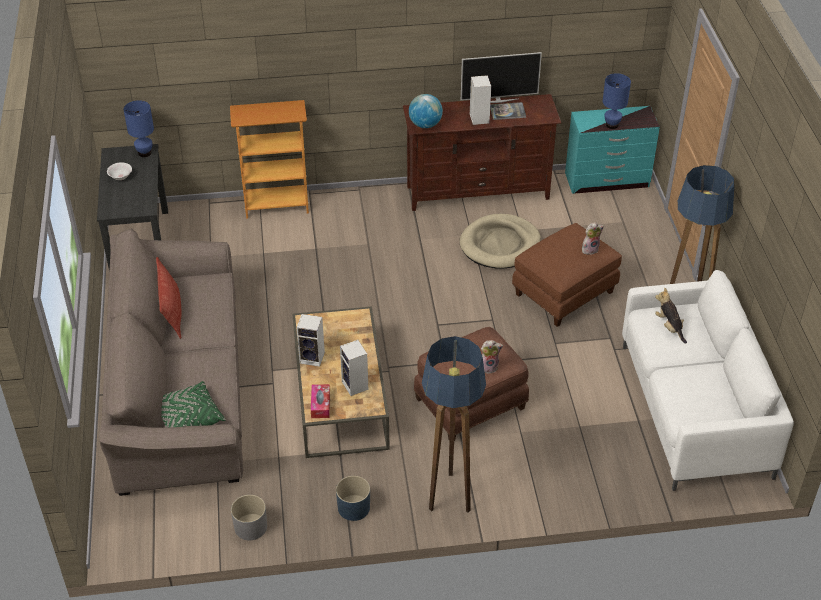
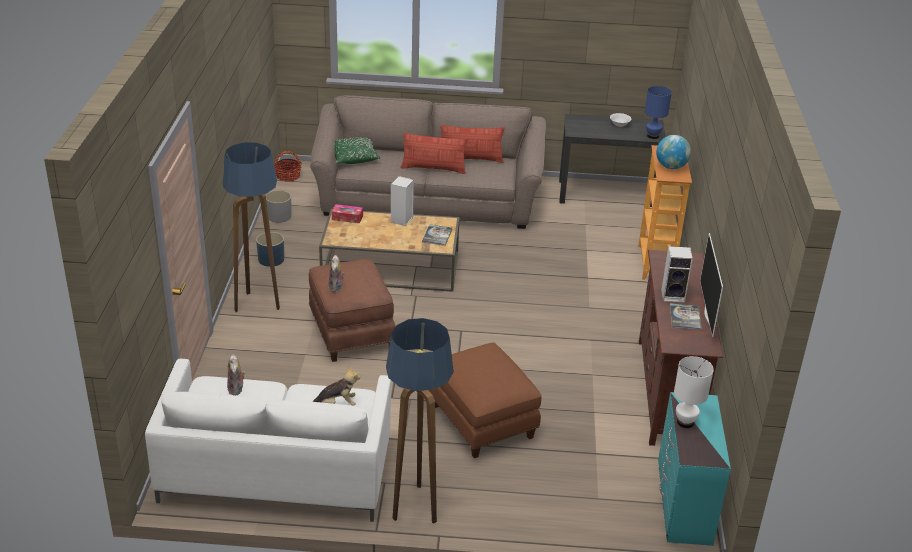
camera: 100 degrees right, 10 degrees down
(140, 546) = (288, 176): none -> basket
(203, 340) = (433, 168): none -> pillow
(337, 324) = (437, 235): none -> book
(356, 386) = (360, 235): speaker -> none
(425, 124) = (663, 260): globe -> globe (671, 167)
(500, 244) = (572, 391): beige dog bed -> none
(590, 249) = (482, 385): plush toy -> plush toy (237, 389)
(612, 125) = (685, 422): blue table lamp -> white table lamp

